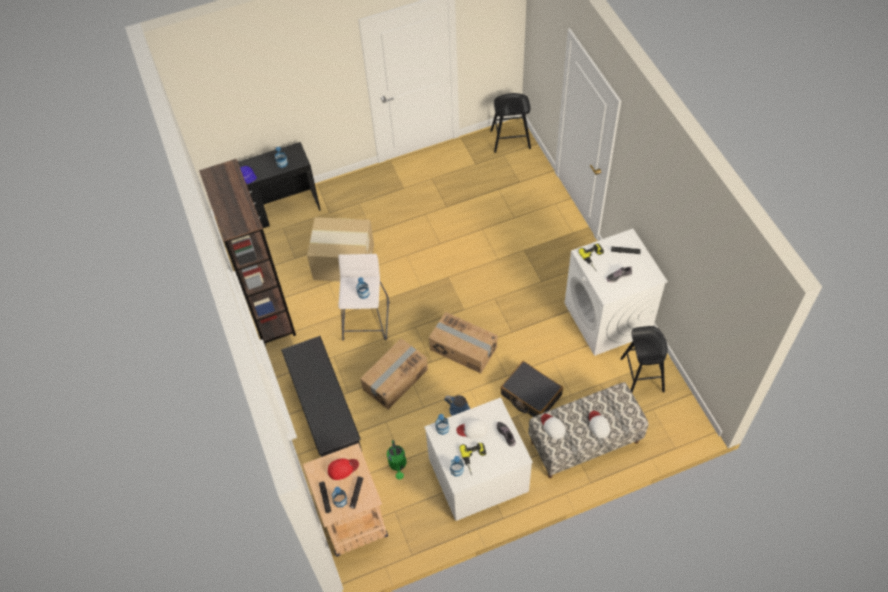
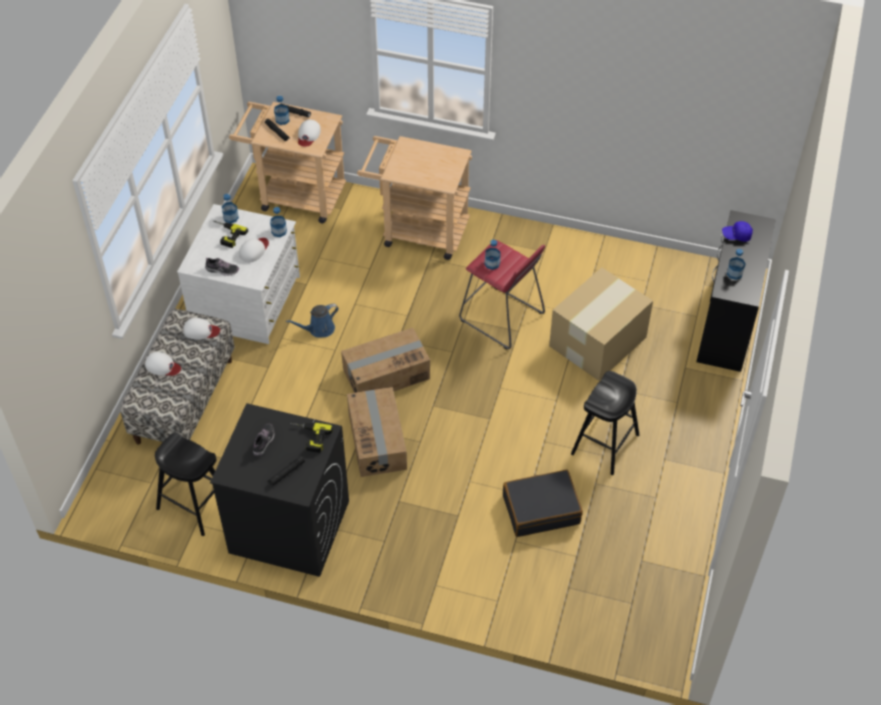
camera: 125 degrees right, 5 degrees down
(268, 308) = (591, 251): brown bookcase -> none
(327, 418) = (417, 231): black shoe rack -> beige cart
(342, 468) = (308, 135): red cap -> white cap
(365, 320) = (501, 317): white stool -> red stool
(395, 379) = (407, 300): cardboard box -> cardboard box (378, 440)
(398, 465) = (317, 252): green watering can -> none
(510, 139) = (653, 631): black stool -> black stool (605, 444)
(530, 395) = (277, 393): black suitcase -> black suitcase (541, 509)
(607, 319) = (288, 527): white washing machine -> black washing machine

